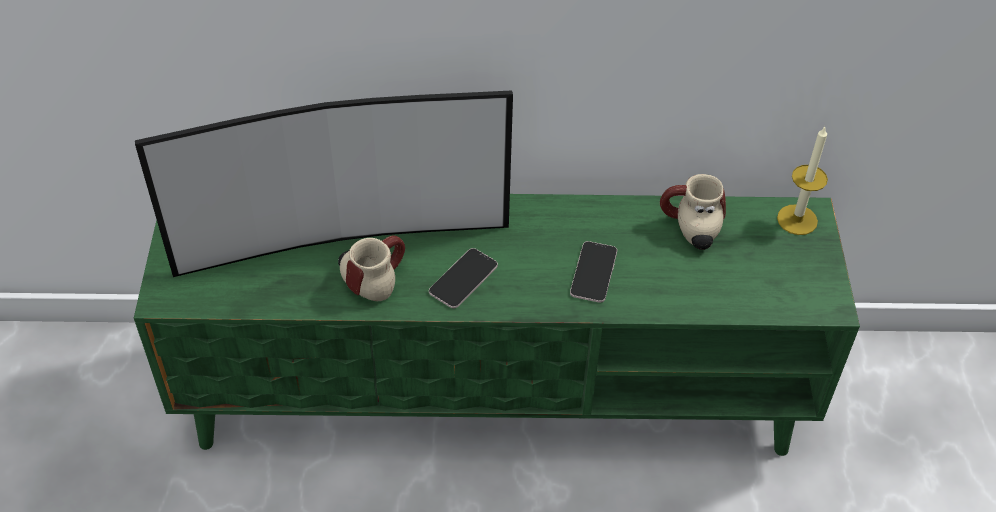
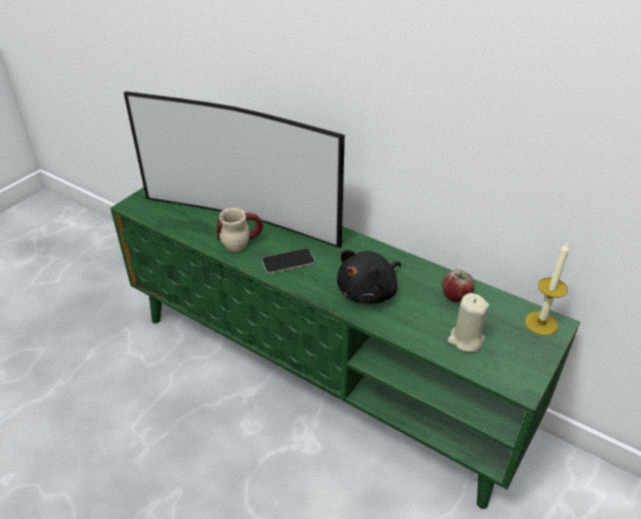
camera: 35 degrees right, 10 degrees down
(593, 272) = (369, 292): phone -> black plush toy
(689, 229) = (456, 296): mug -> apple
(740, 280) = (465, 340): none -> beige candle

